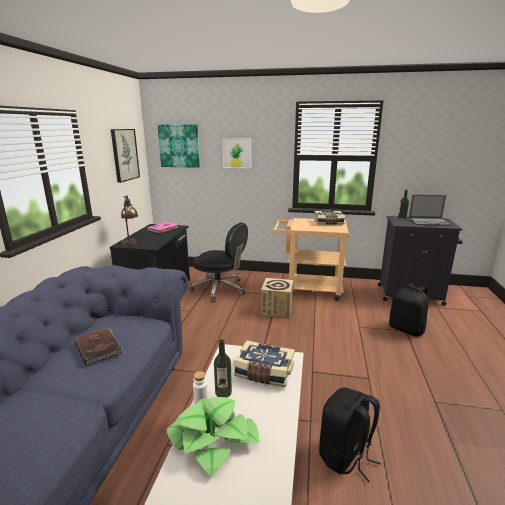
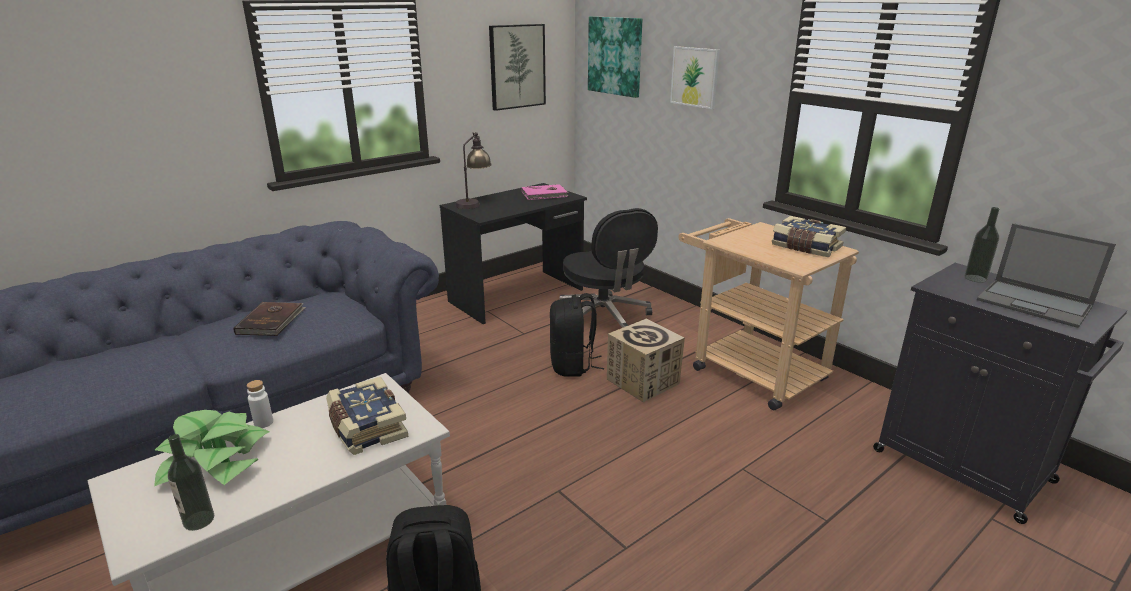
camera: 40 degrees right, 5 degrees up
(223, 392) = (297, 424): bottle -> bottle (199, 520)
(406, 329) = (834, 519): black backpack -> black backpack (572, 365)

